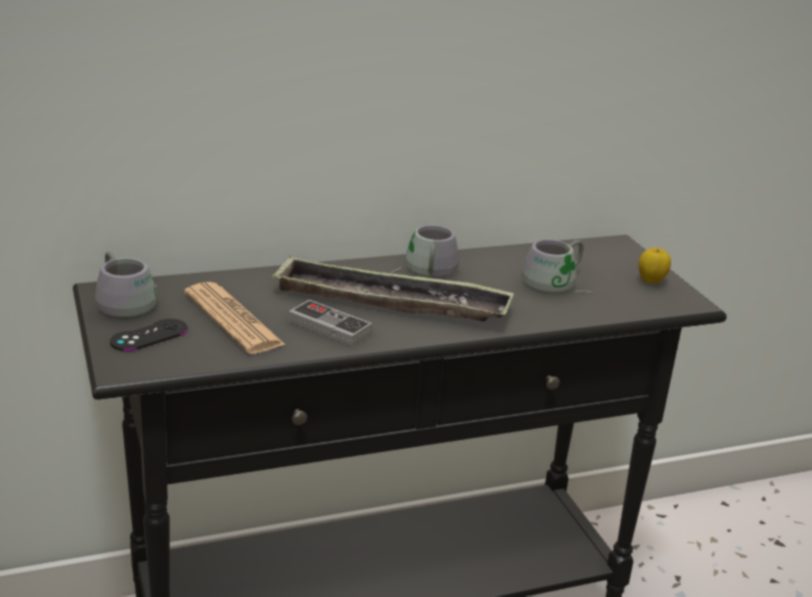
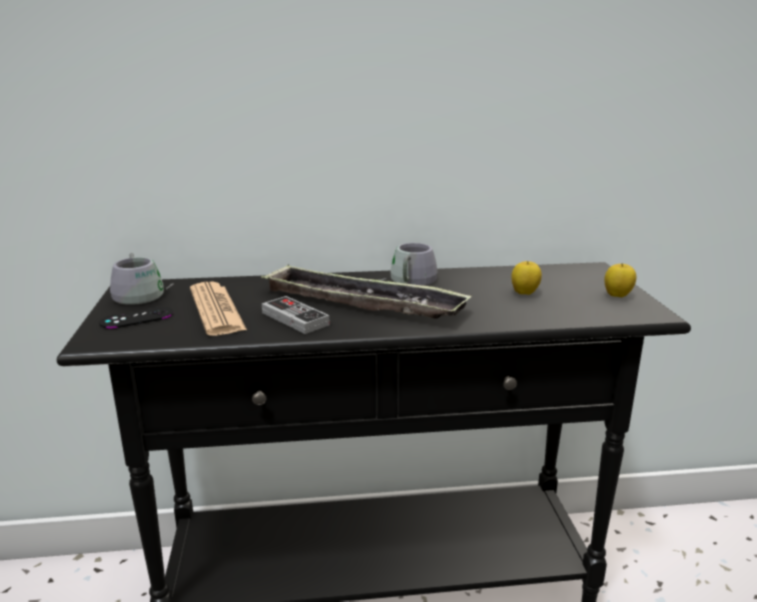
camera: 15 degrees right, 5 degrees down
(557, 283) = (525, 294): grey mug -> apple

